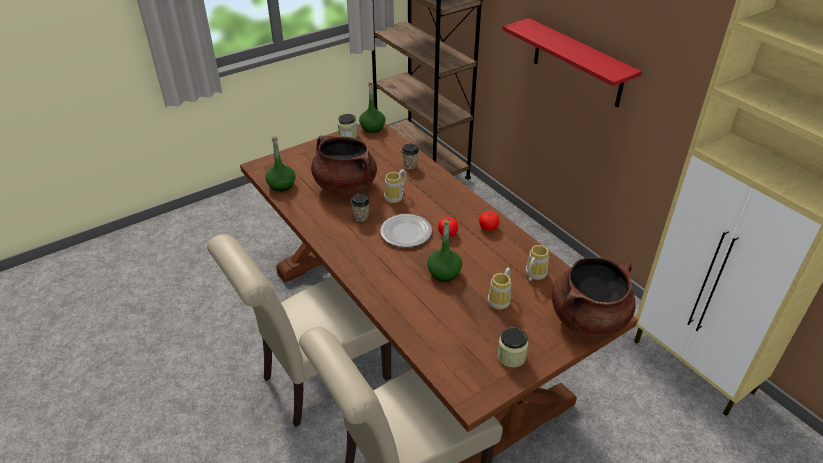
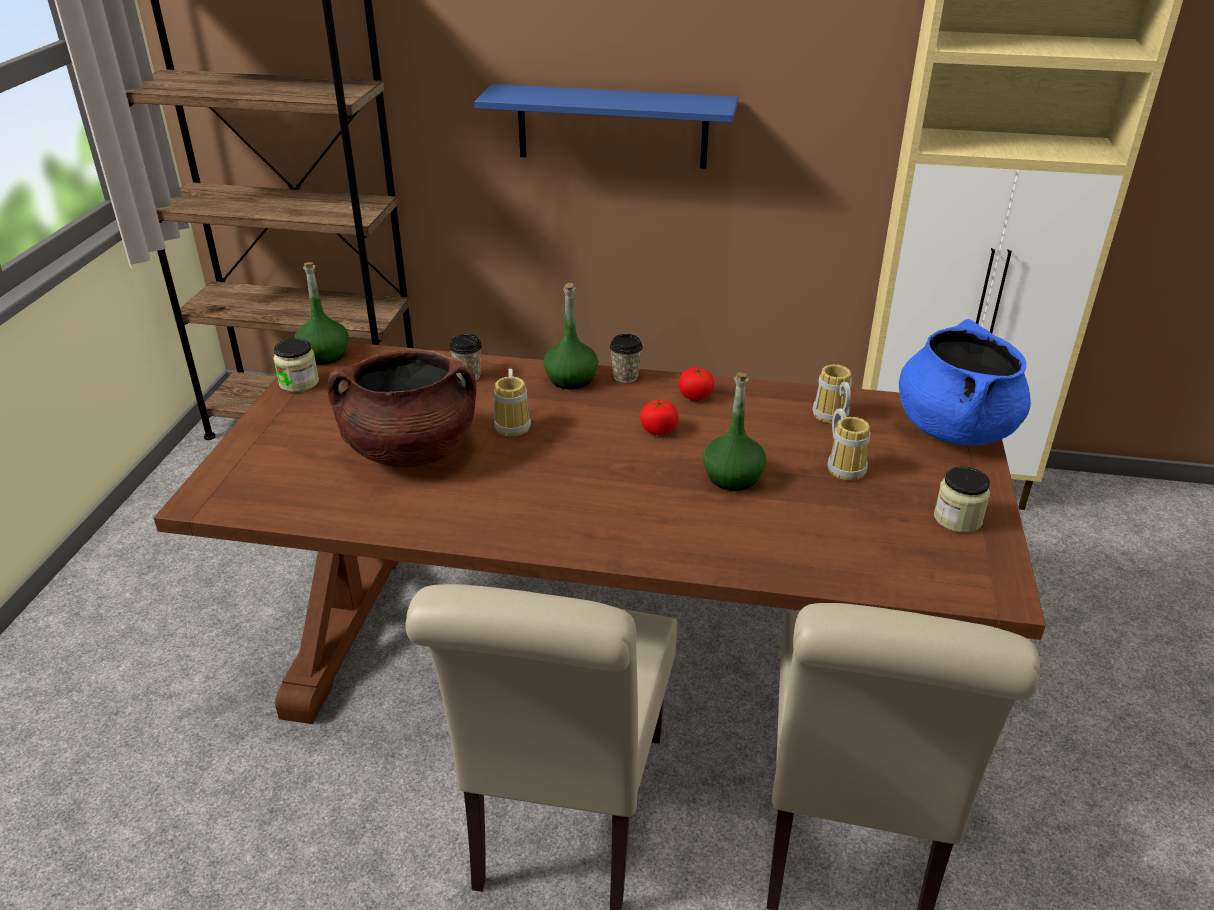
camera: 45 degrees left, 5 degrees down
(281, 185) = (295, 505): green bottle -> green bottle (571, 379)
(361, 217) = (506, 476): cup -> cup (625, 376)
(406, 232) = (605, 459): plate -> none
(577, 63) = (612, 126): red shelf -> blue shelf
(588, 318) = (954, 428): brown cooking pot -> blue cooking pot

